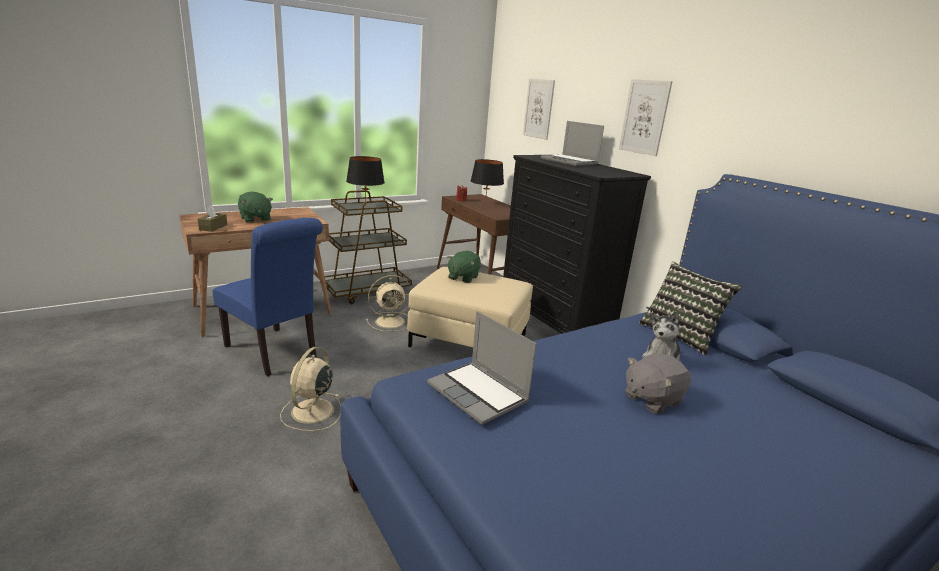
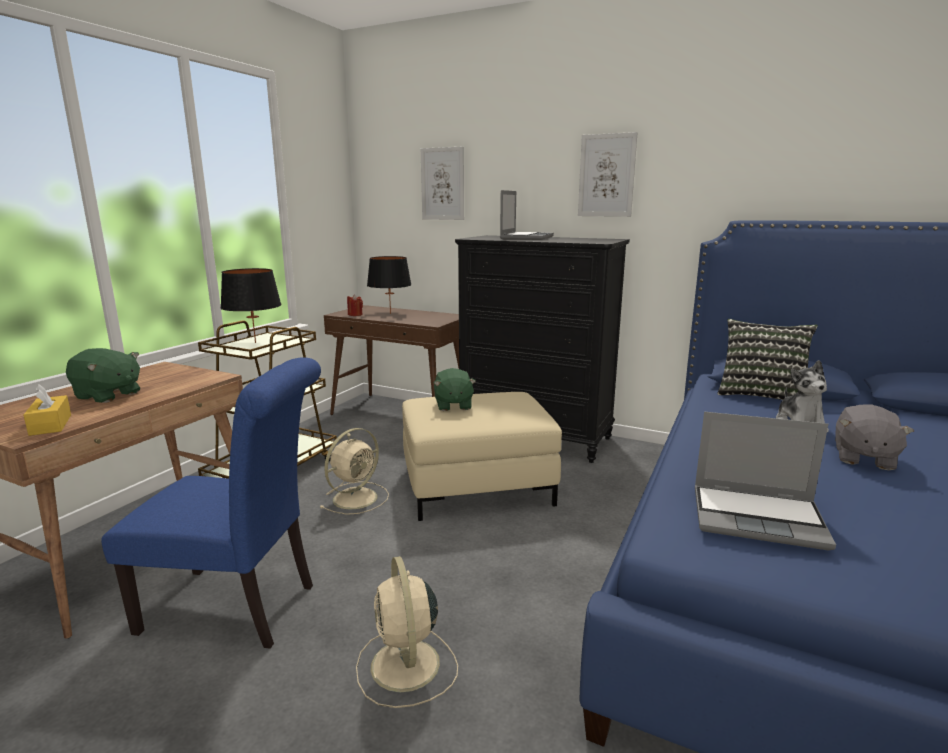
camera: 30 degrees left, 5 degrees down
(213, 227) = (50, 425): brown tissue box -> yellow tissue box
(570, 161) = (526, 238): laptop -> laptop turned 90 degrees counterclockwise

